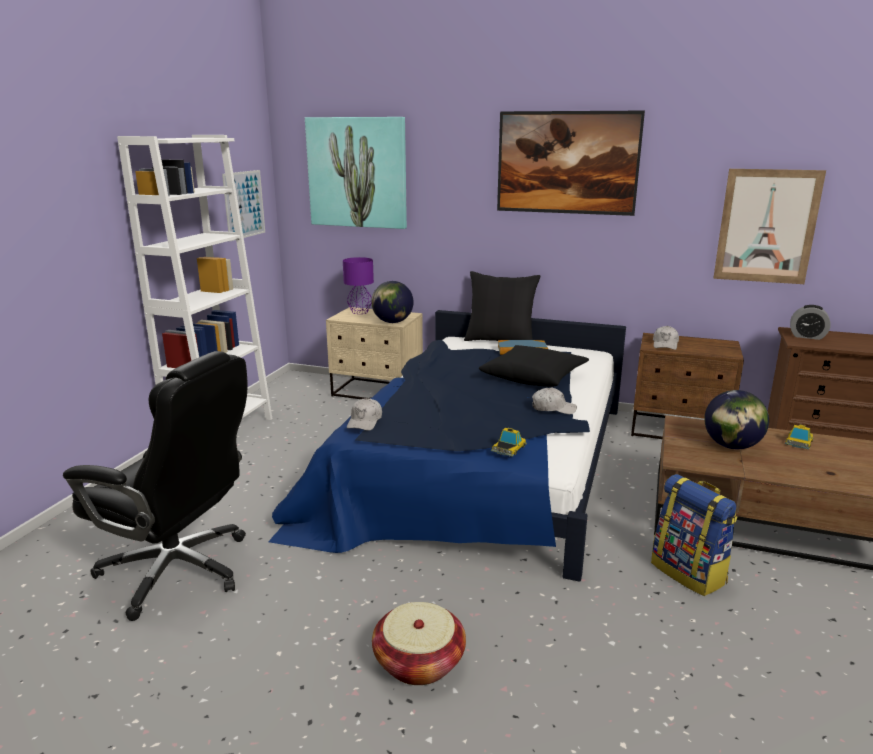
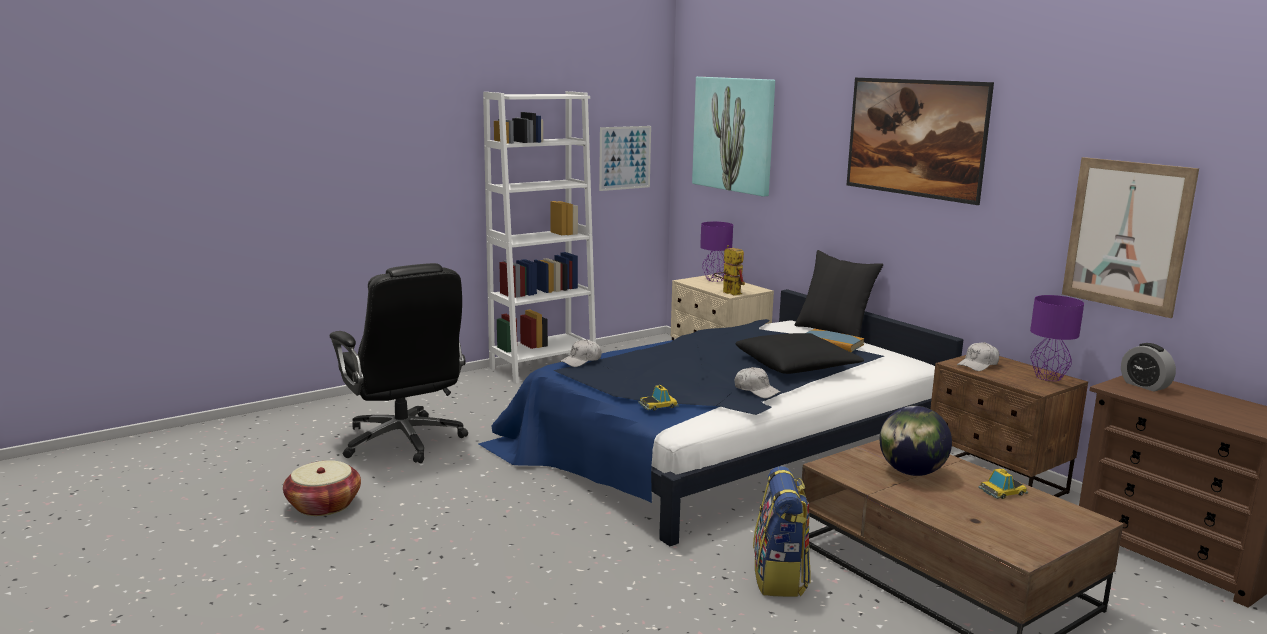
camera: 35 degrees right, 5 degrees down
(392, 322) = (728, 292): globe -> toy robot
(419, 662) = (476, 541): basket -> basket (324, 505)
(716, 343) = (1048, 377): none -> purple table lamp

